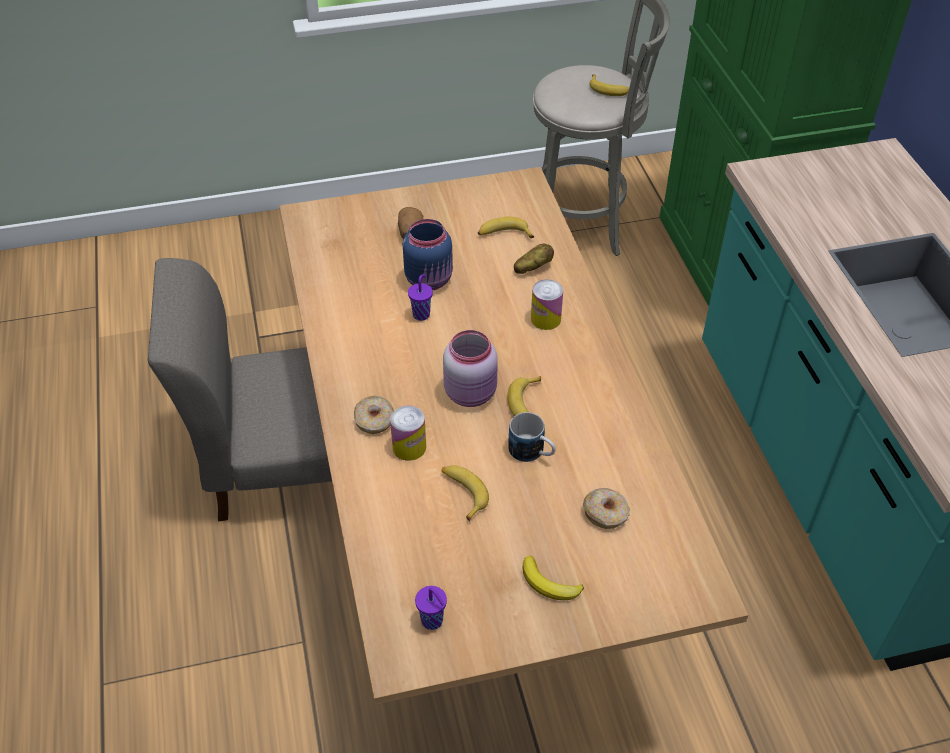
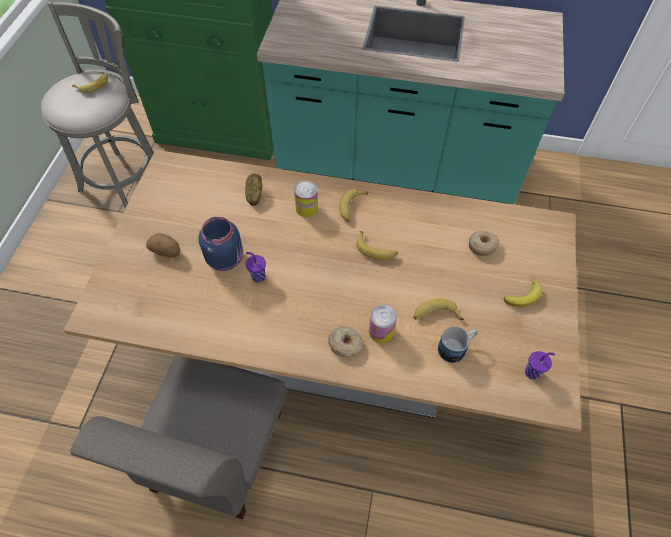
camera: 65 degrees left, 10 degrees up
(472, 393) = (350, 275): pink jar -> none
(504, 234) = (209, 197): banana -> banana (352, 208)
(532, 453) = (419, 263): mug -> mug (456, 348)

